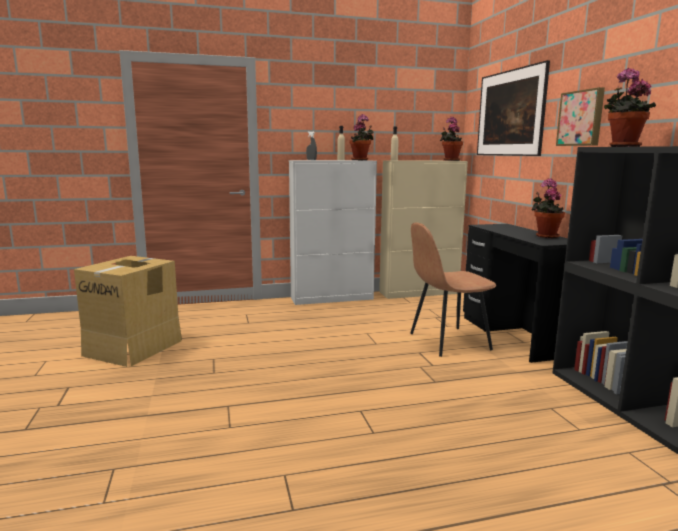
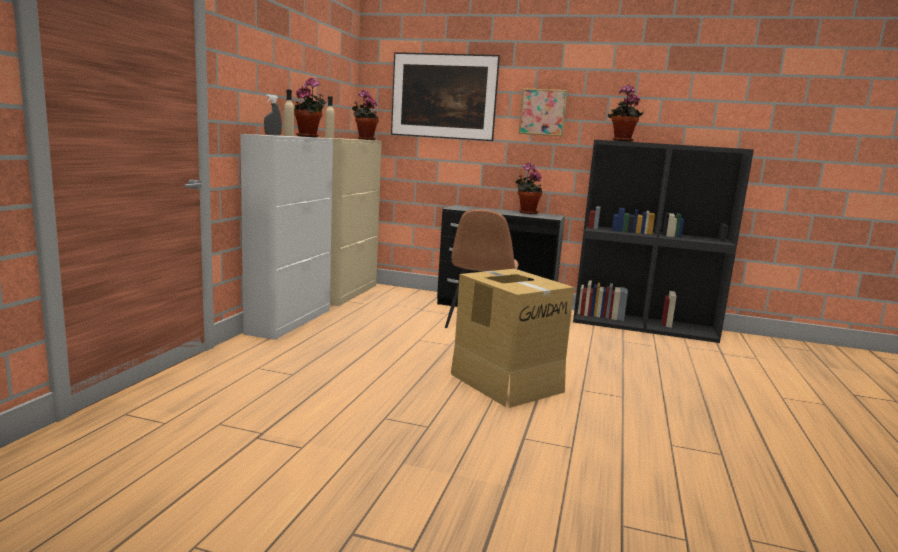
camera: 60 degrees left, 0 degrees up
(134, 347) = (261, 459): cardboard box -> cardboard box (506, 382)

